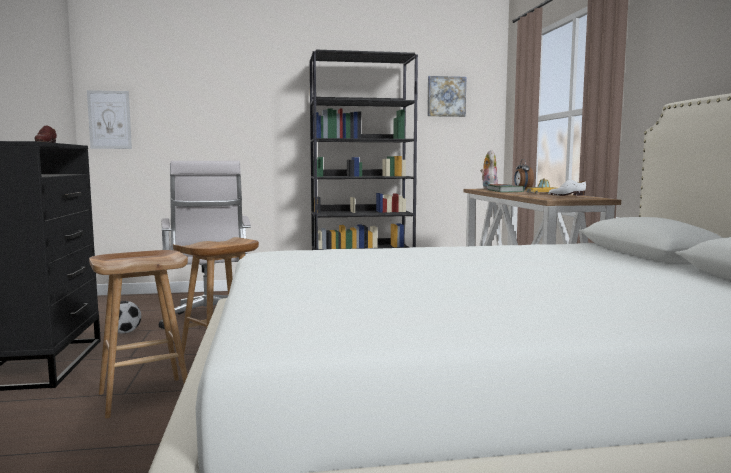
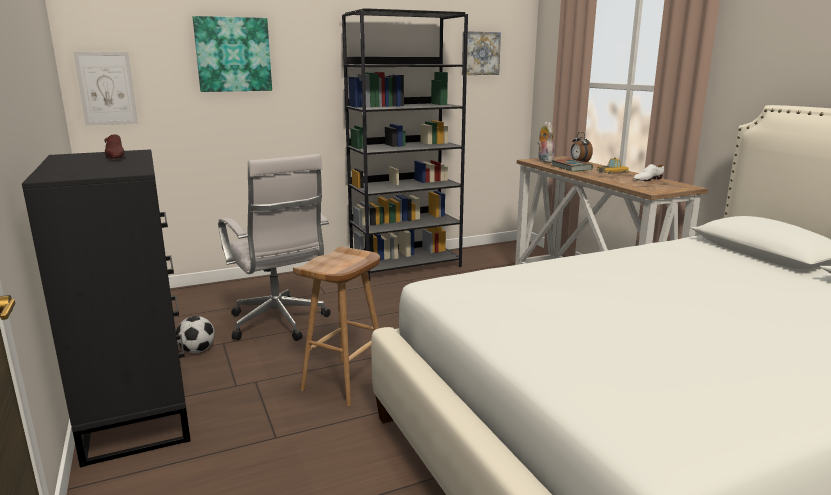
camera: 15 degrees left, 10 degrees up
(146, 396) = (303, 438): brown stool -> none
(214, 94) = (233, 54): none -> picture

